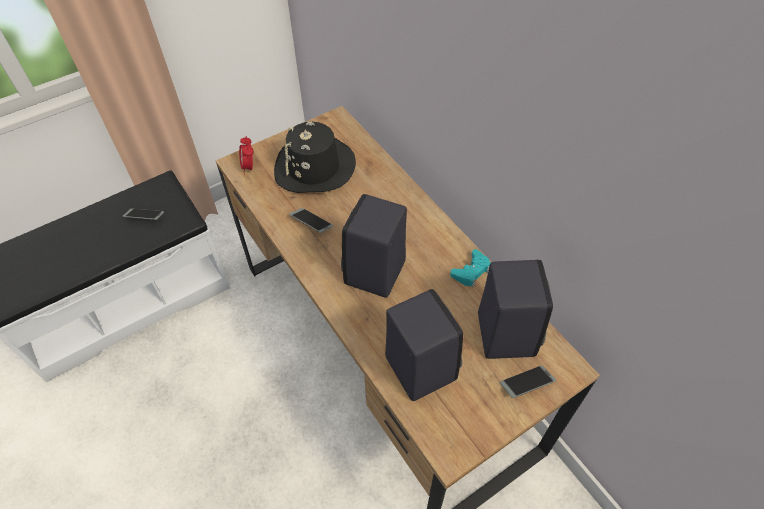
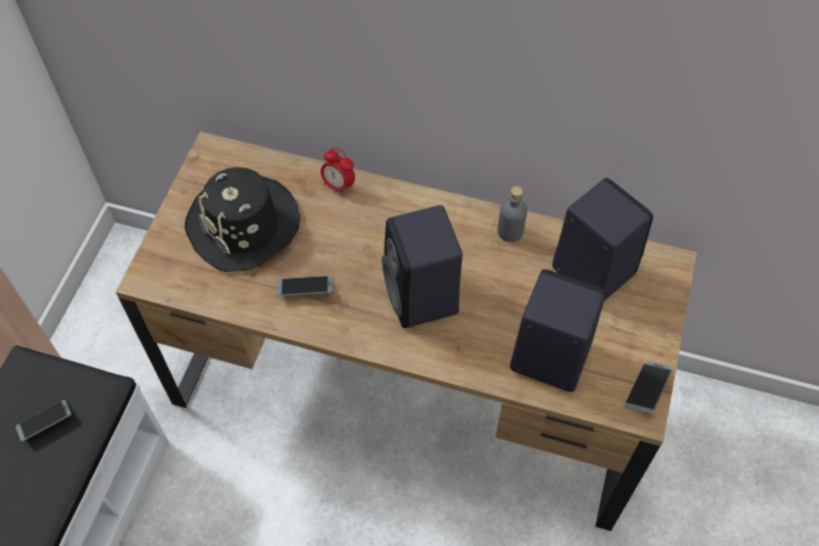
camera: 40 degrees left, 5 degrees up
(249, 167) = (166, 273): alarm clock -> alarm clock (338, 185)
(471, 271) = (510, 231): turquoise game controller -> grey bottle
(526, 383) = (648, 303): phone -> phone (647, 390)

